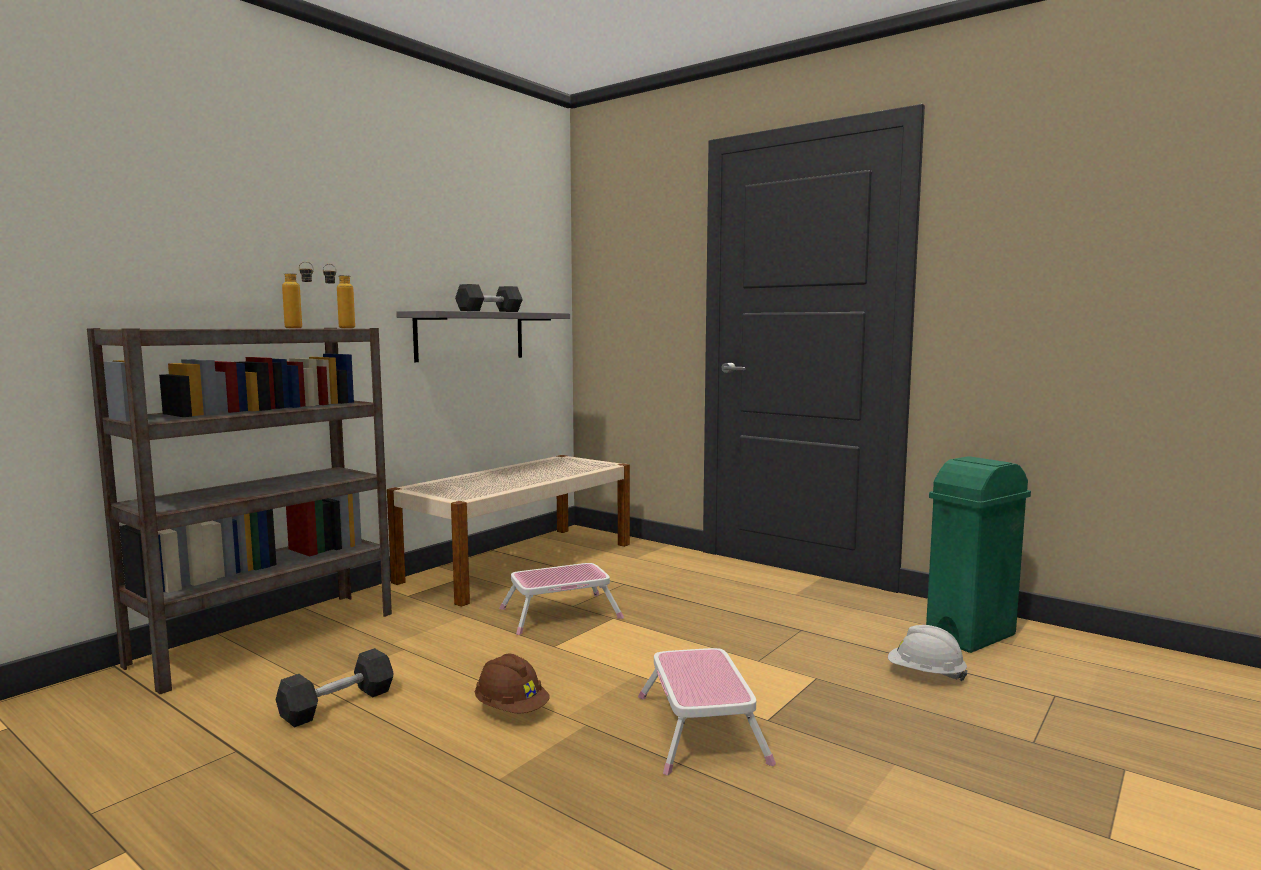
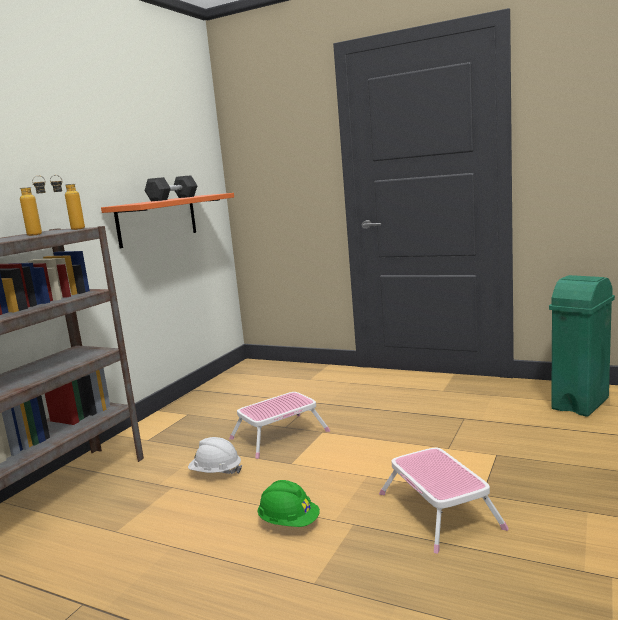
camera: 10 degrees left, 5 degrees up
(337, 704) = (145, 546): grey dumbbell -> none
(470, 336) = (157, 220): grey shelf -> orange shelf
(511, 709) = (289, 522): brown hard hat -> green hard hat
(519, 562) = (221, 396): beige bench -> none
(925, 675) = (568, 439): white hard hat -> white hard hat (216, 472)

